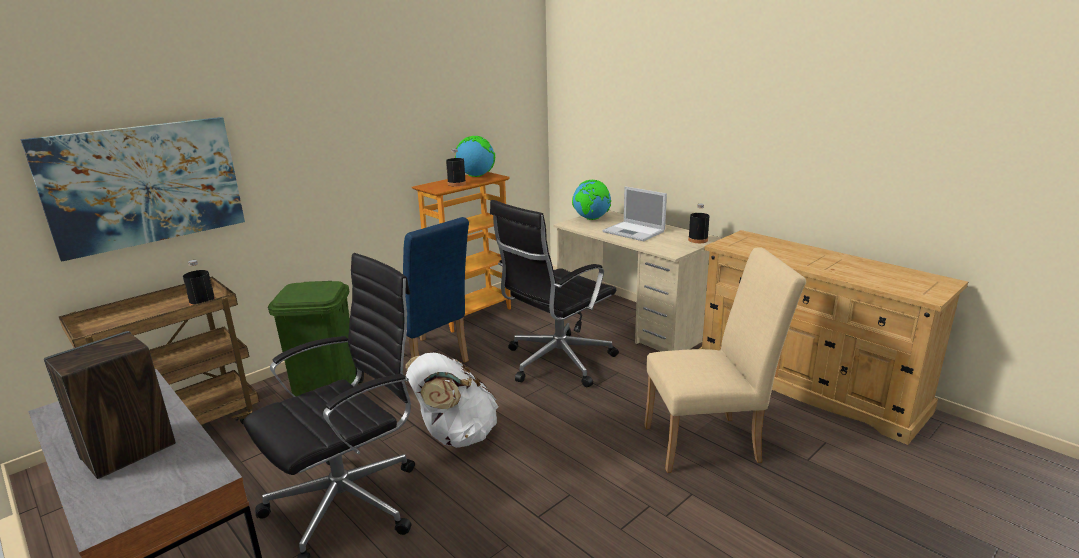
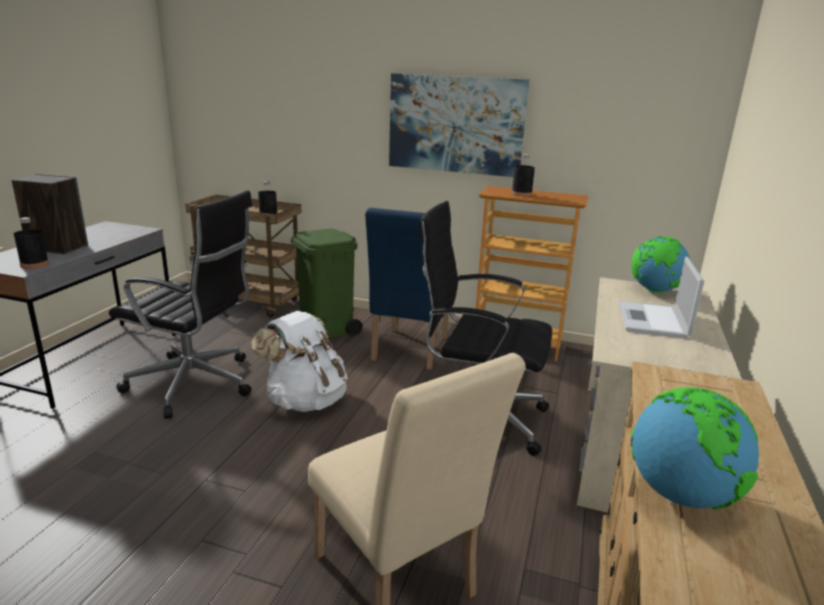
camera: 60 degrees right, 0 degrees up
(144, 184) = (277, 122): picture -> picture (456, 124)
(476, 176) = (562, 195): globe -> globe (680, 495)
(698, 240) = (696, 366): black bottle -> black bottle (34, 264)

